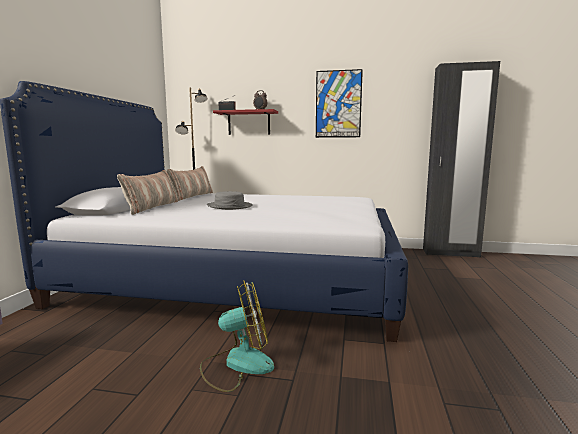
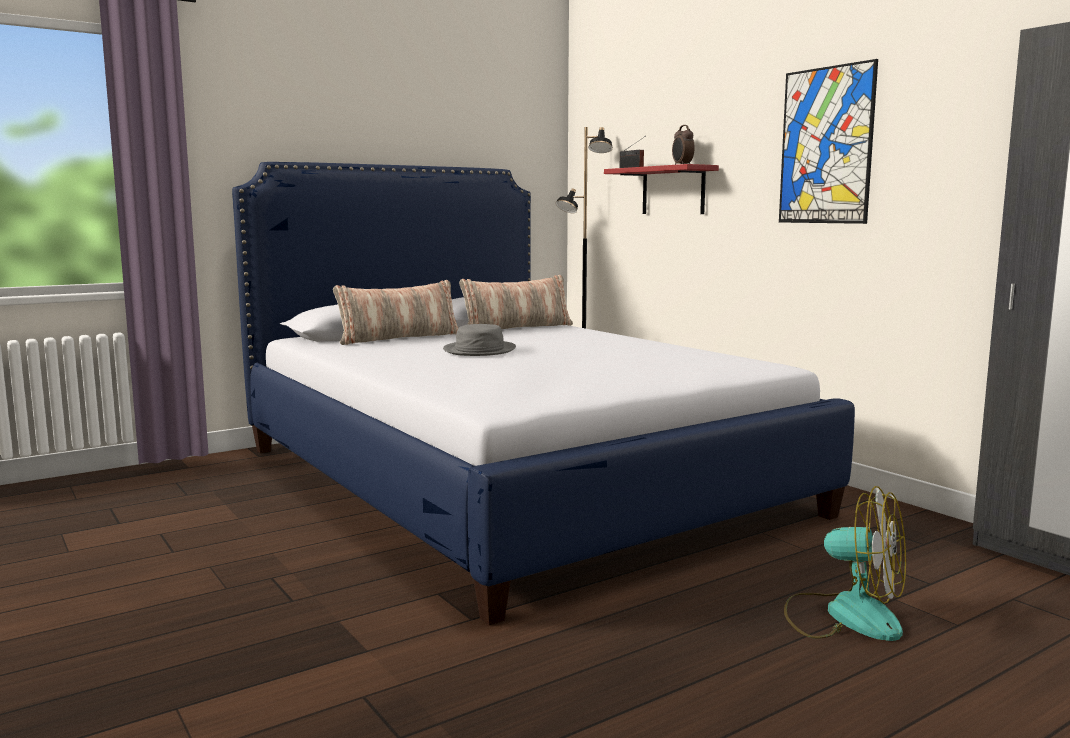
camera: 45 degrees right, 0 degrees up
(237, 364) = (283, 565): fan -> fan (844, 615)

